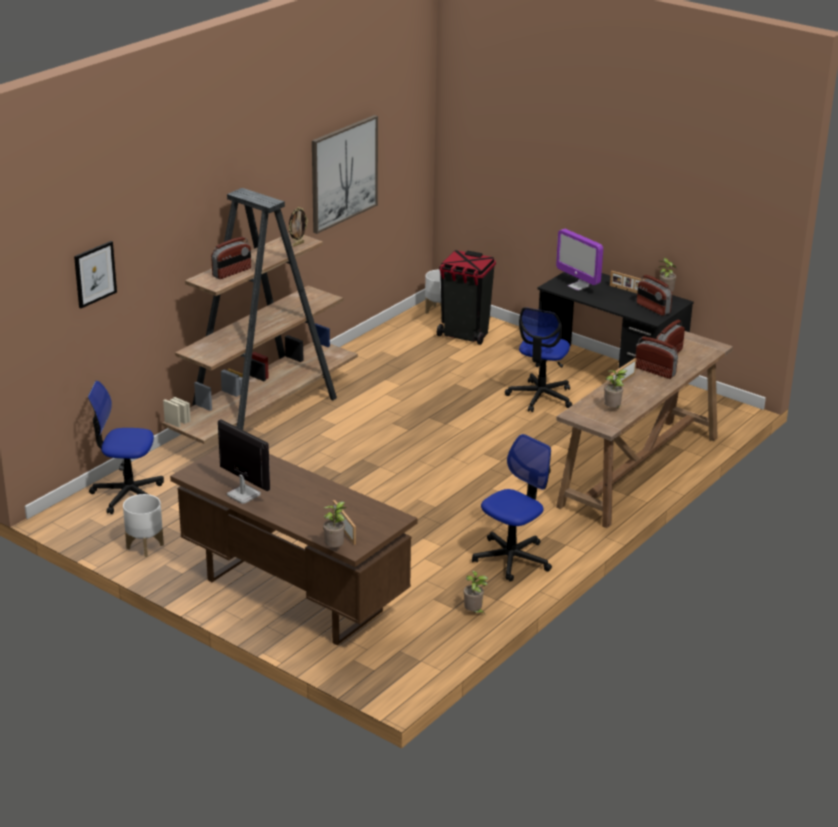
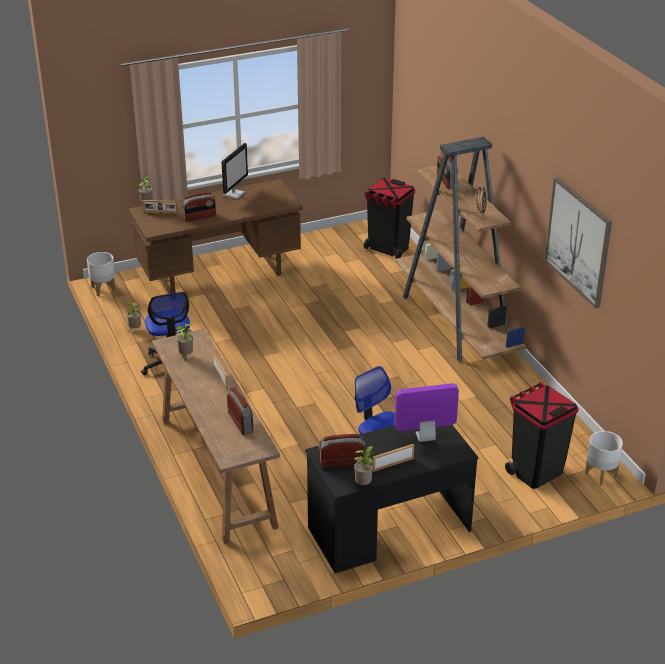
camera: 120 degrees right, 5 degrees up
(95, 274) = (428, 104): picture -> none
(127, 494) = (388, 249): office chair -> black trash can
(145, 546) = (321, 242): white planter -> white planter (103, 289)
(243, 494) = (234, 194): monitor -> monitor turned 45 degrees counterclockwise
(655, 371) = (221, 403): radio -> radio (199, 217)

